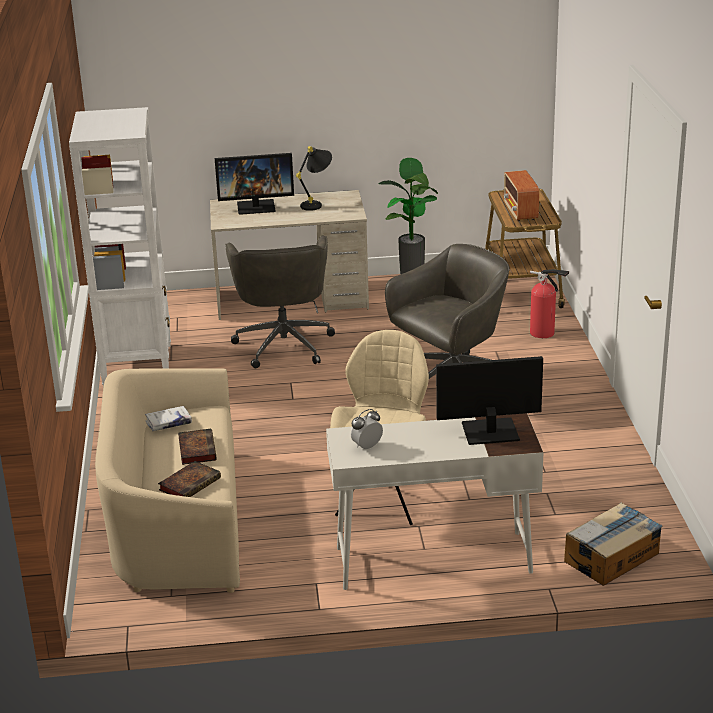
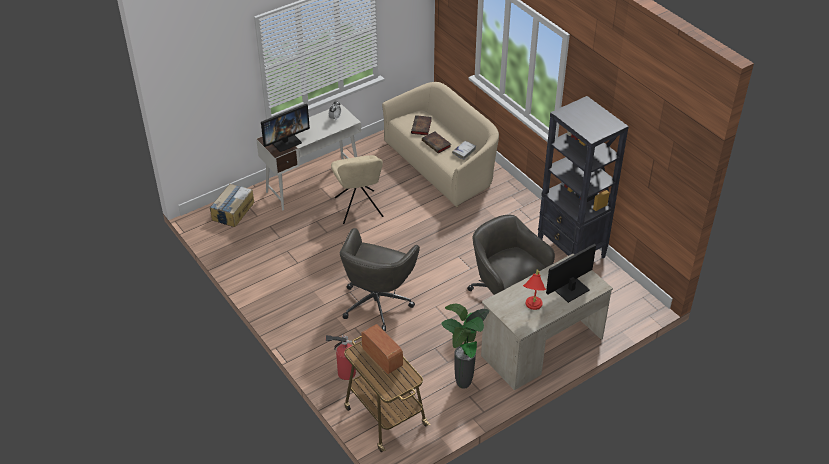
camera: 150 degrees right, 15 degrees up
(138, 365) = (571, 251): white bookcase -> black bookcase
(317, 204) = (532, 308): black table lamp -> red table lamp

